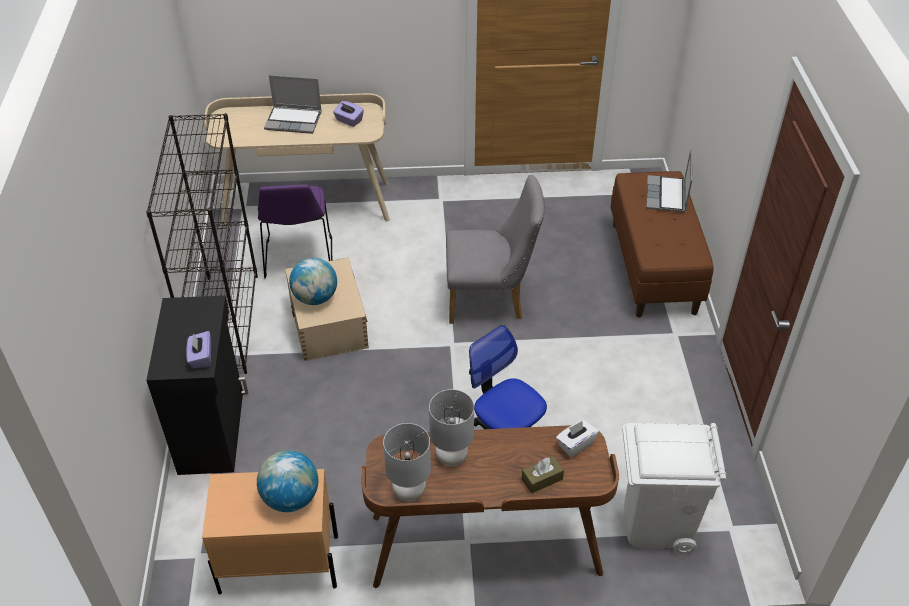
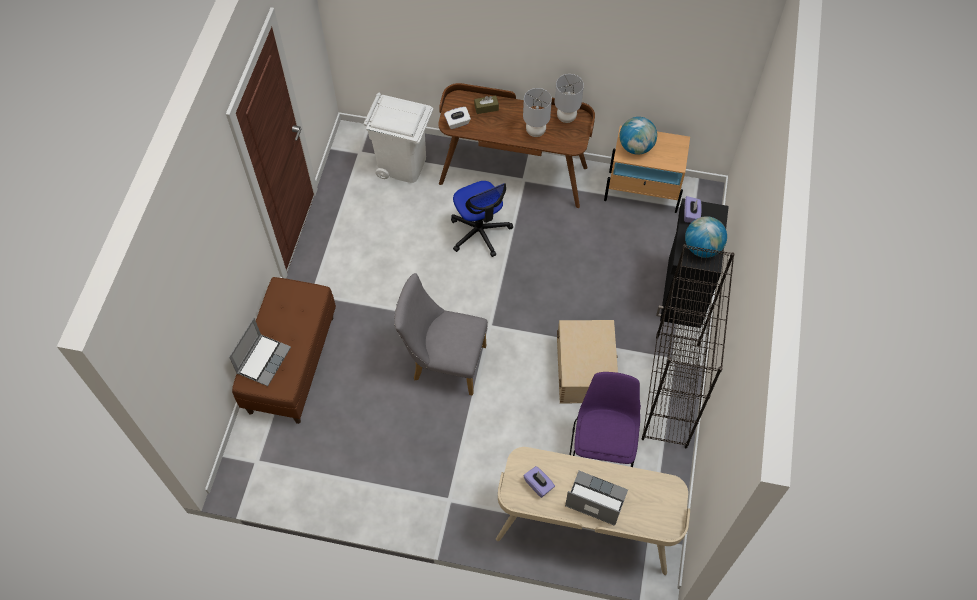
camera: 165 degrees left, 15 degrees up
(315, 298) = (596, 347): globe -> globe (702, 248)

